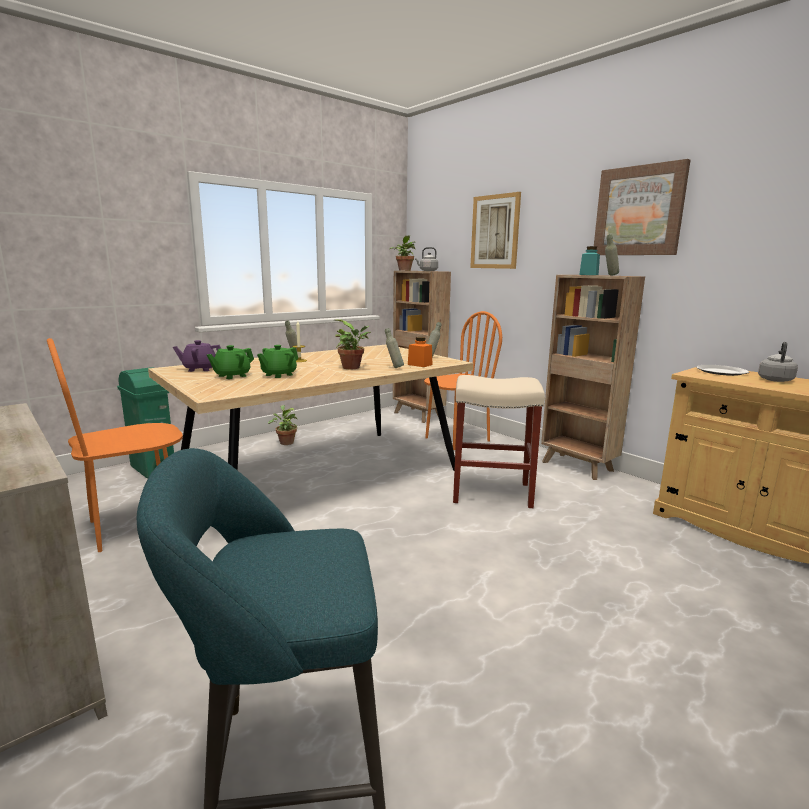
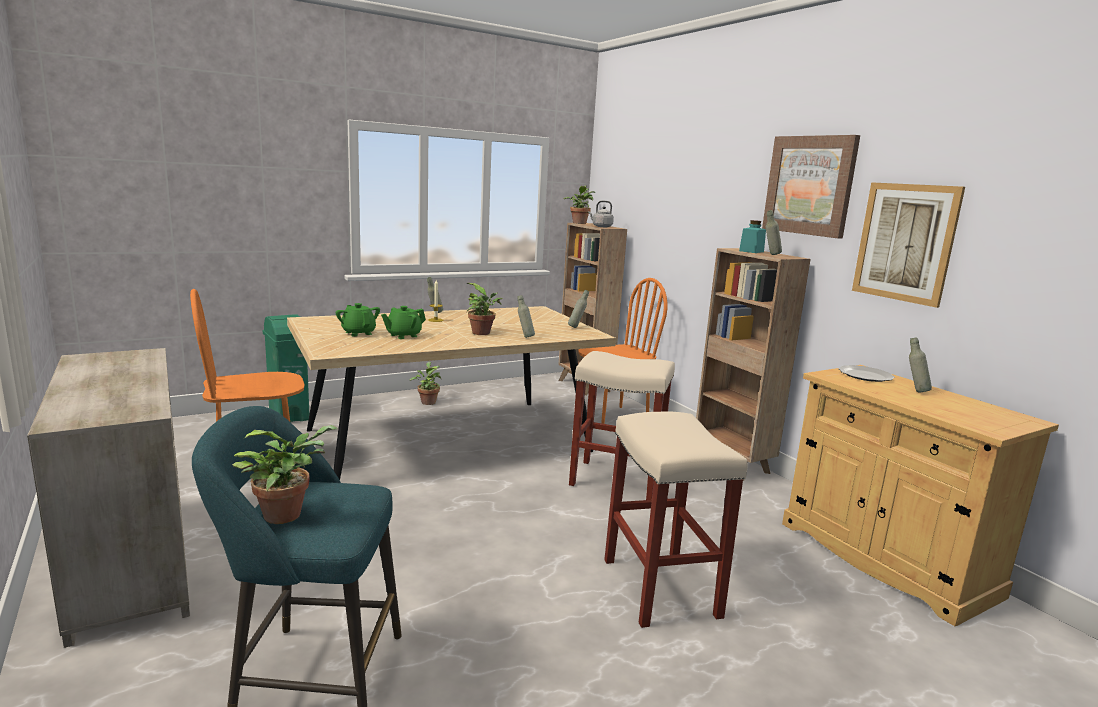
camera: 10 degrees right, 0 degrees up
(200, 369) = (333, 322): purple teapot -> none
(232, 376) = (358, 333): green teapot -> green teapot turned 90 degrees clockwise
(260, 580) = (287, 513): none -> potted plant
(420, 365) = (555, 335): orange jar -> none
(495, 232) = (673, 190): picture -> picture (905, 242)
(594, 591) = (662, 588): none -> beige stool
(775, 379) = (914, 391): grey kettle -> grey bottle

